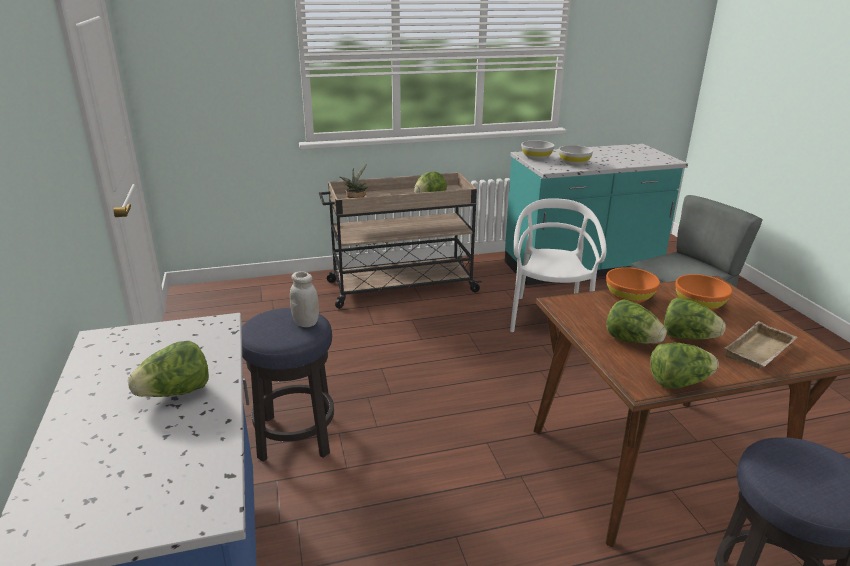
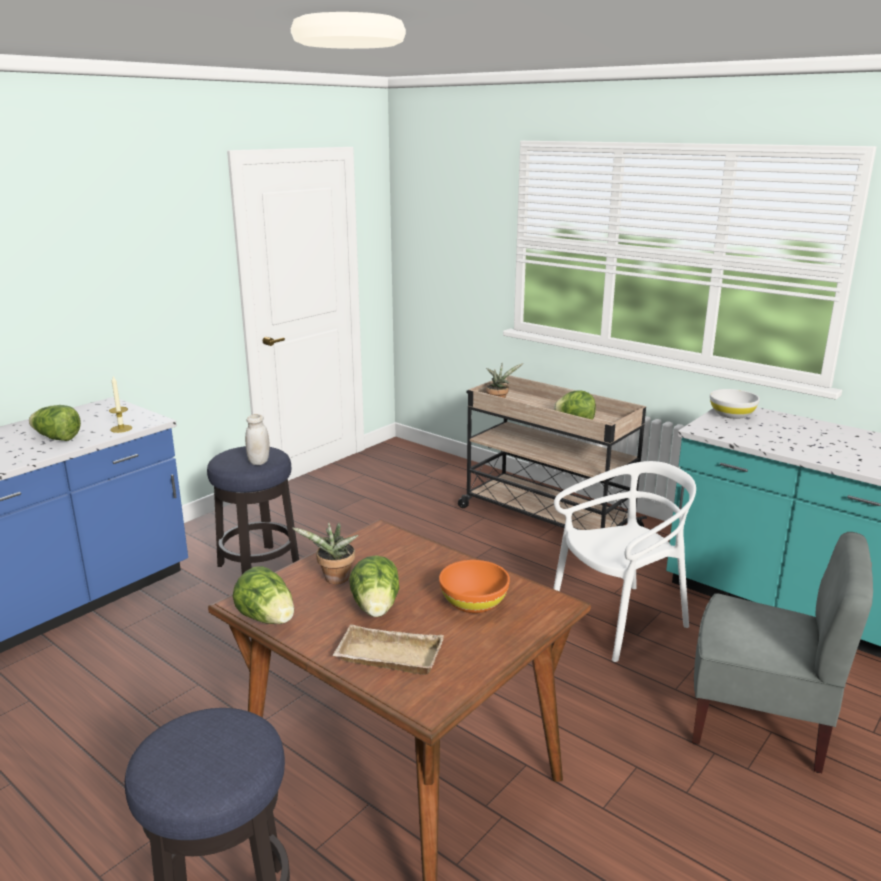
camera: 55 degrees right, 5 degrees down
(215, 346) = (121, 429): none -> candle
(574, 163) = (758, 434): white bowl -> none
(629, 297) = (440, 560): orange bowl -> none
(631, 340) = (334, 580): lettuce -> potted plant

